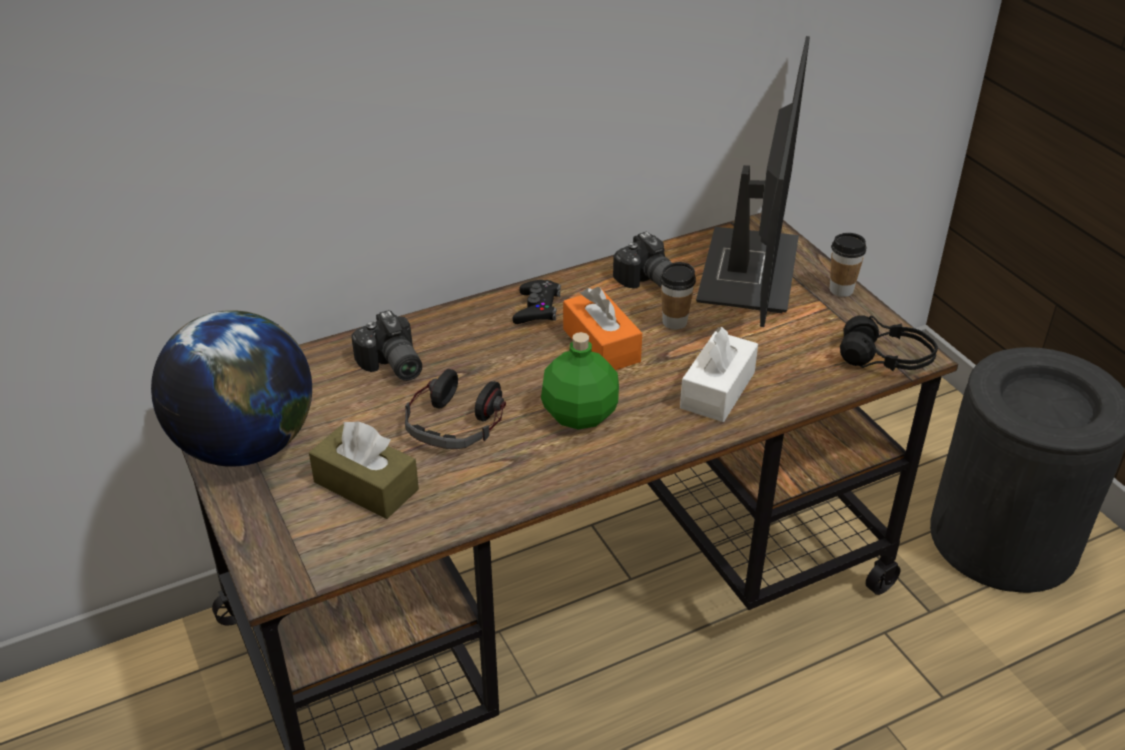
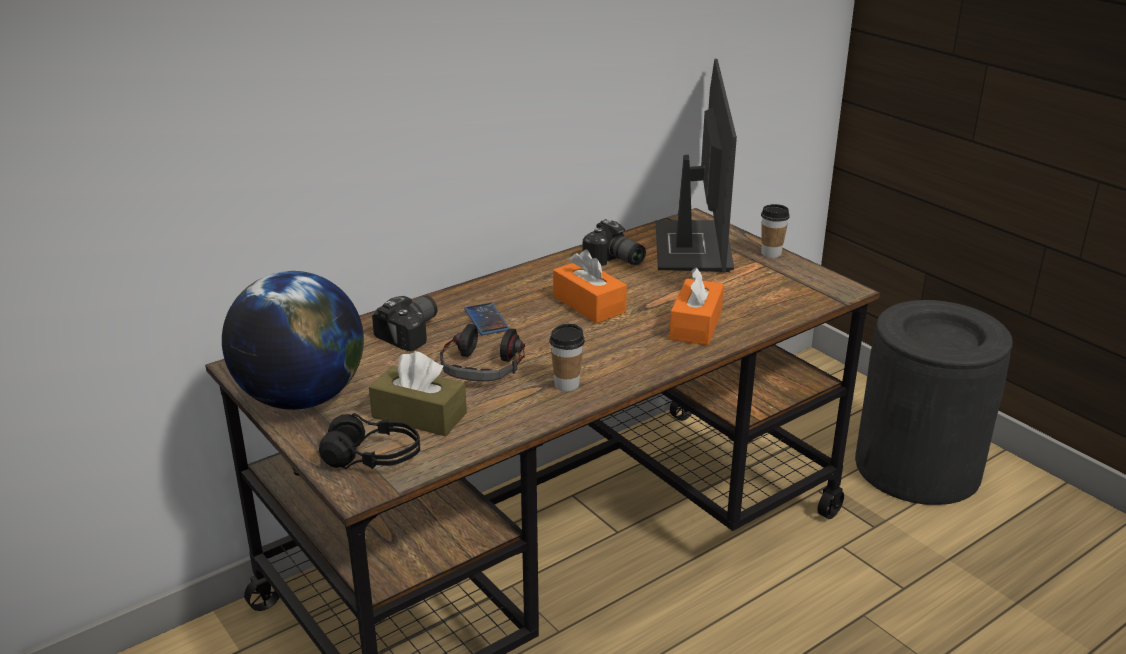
camera: 10 degrees left, 10 degrees down
(391, 366) = (413, 333): camera -> camera turned 105 degrees counterclockwise
(478, 355) = (486, 320): none -> phone
(537, 308) = (526, 285): black game controller -> none
(580, 414) = (587, 350): green bottle -> none
(674, 322) = (644, 284): cup -> cup (566, 385)
(717, 390) = (696, 325): white tissue box -> orange tissue box
(885, 359) = (822, 294): black headphones -> black headphones (373, 458)

